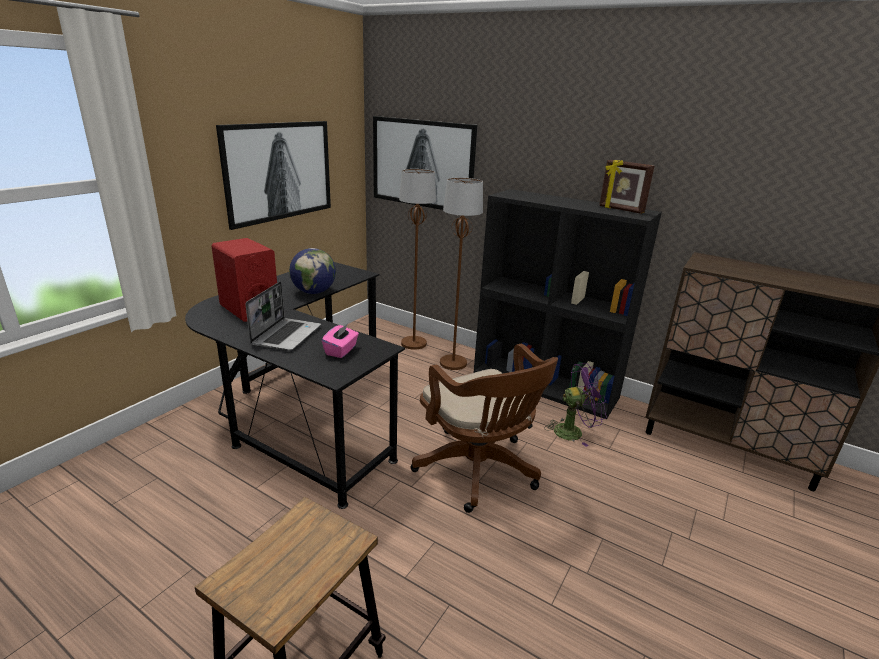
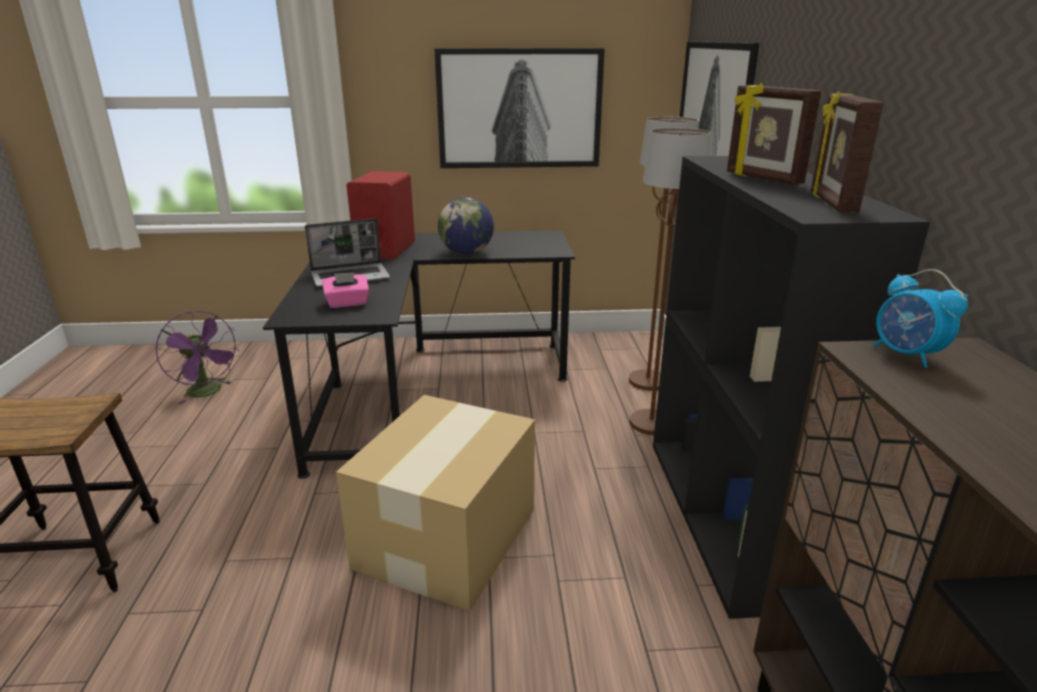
camera: 55 degrees right, 0 degrees up
(479, 471) = (445, 539): brown office chair -> cardboard box
(563, 202) = (762, 178): none -> picture frame
(573, 431) = (641, 591): purple fan -> purple fan (208, 392)
(704, 263) = (906, 355): none -> alarm clock

